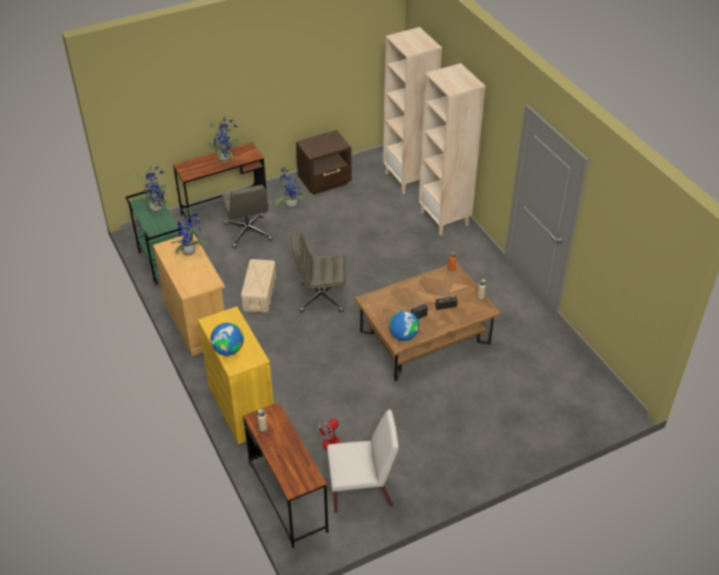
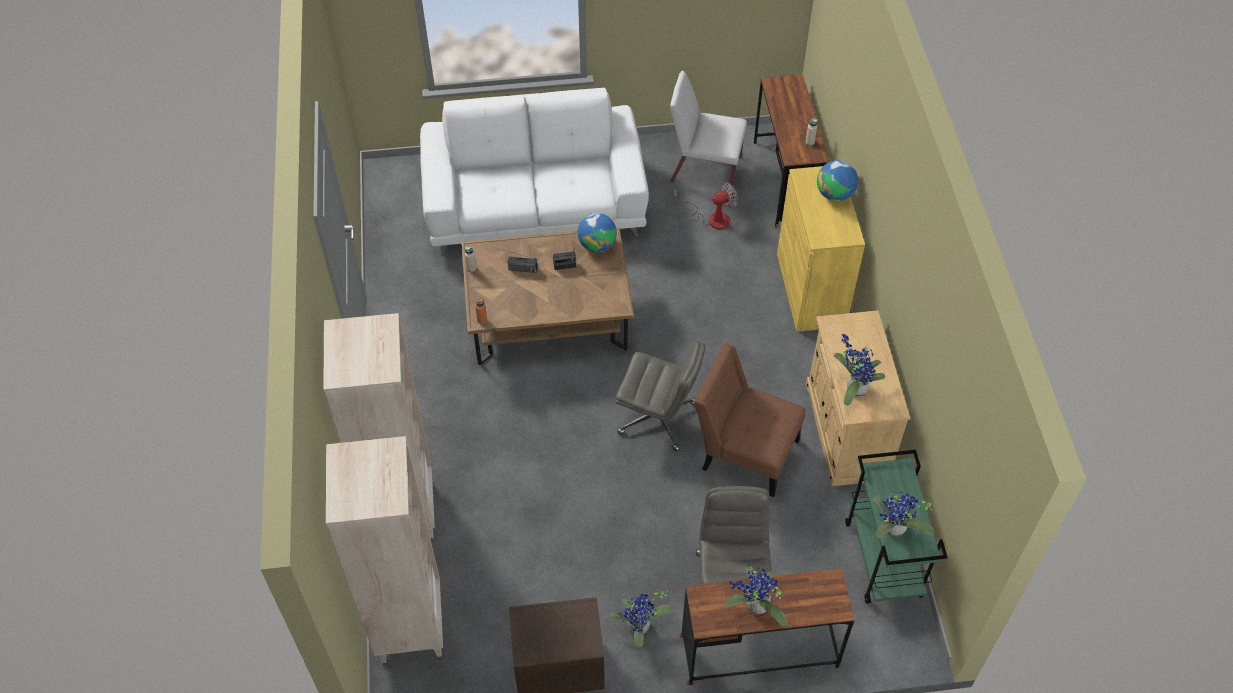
camera: 160 degrees left, 10 degrees up
(259, 293) = (745, 451): beige storage box -> brown chair
(484, 416) = (535, 204): none -> white sofa

